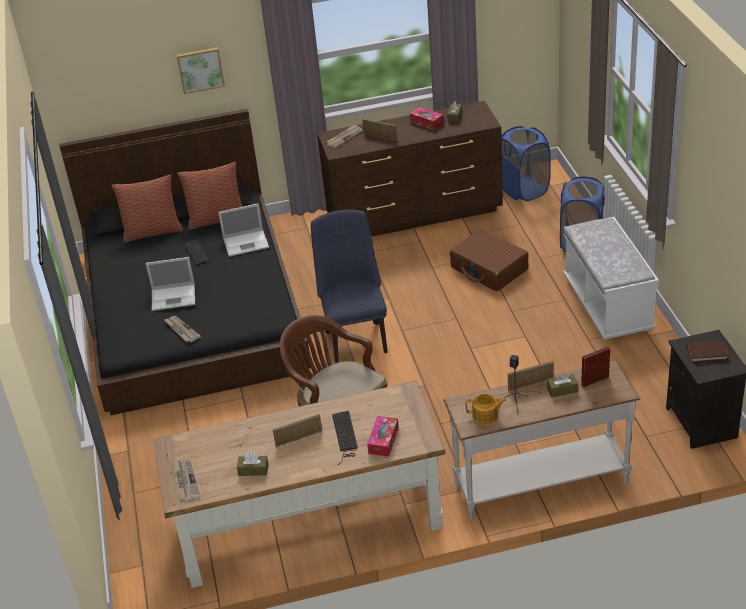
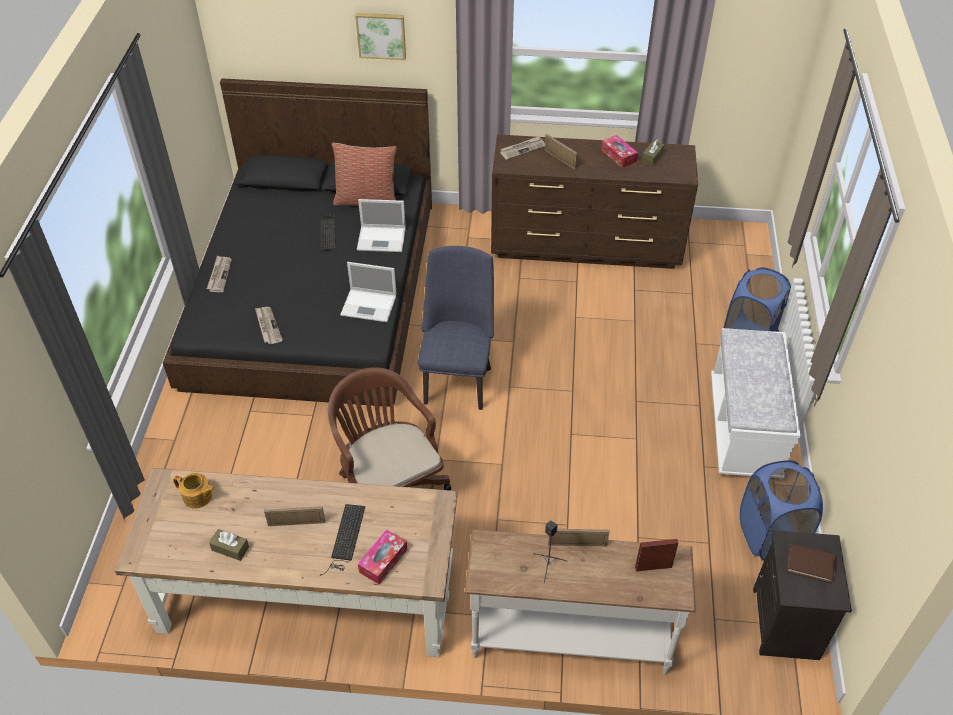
camera: 15 degrees right, 10 degrees up
(152, 231) = (297, 196): pillow -> none
(174, 297) = (279, 283): laptop -> laptop (370, 305)
(185, 481) = (156, 536): newspaper -> newspaper (219, 275)
(485, 416) = (507, 571): teapot -> teapot (198, 497)
(489, 269) = (634, 339): brown suitcase -> none
(524, 190) = (715, 251): blue laundry basket -> blue laundry basket (770, 536)
(562, 390) = (609, 566): brown tissue box -> none

